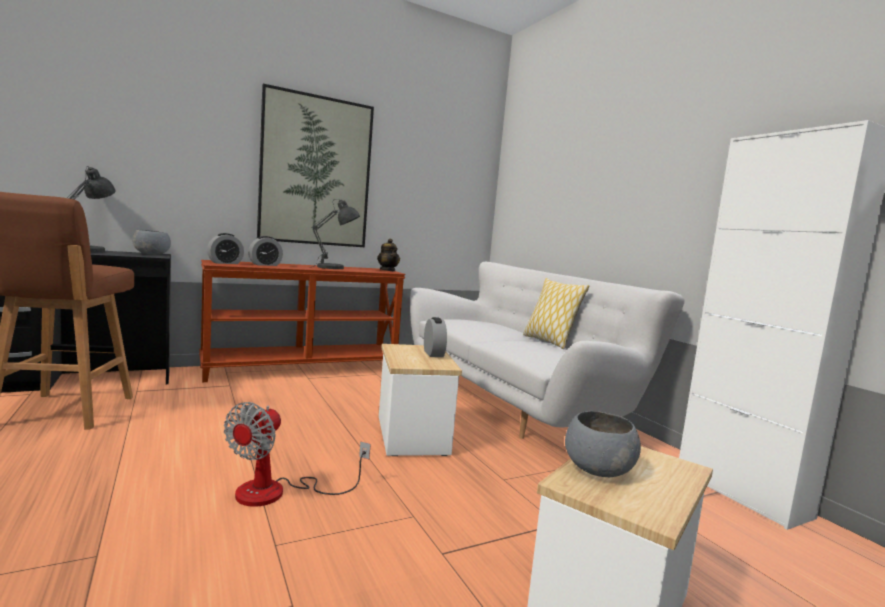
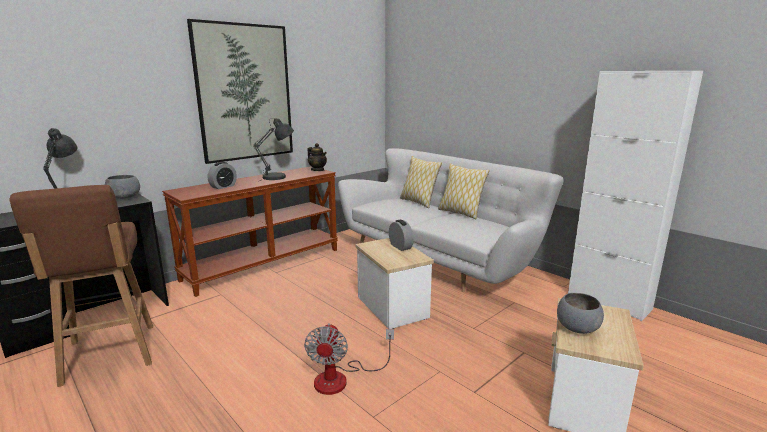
camera: 15 degrees left, 10 degrees up
(225, 263) = (191, 192): alarm clock -> none
(505, 326) = (418, 202): none -> pillow

